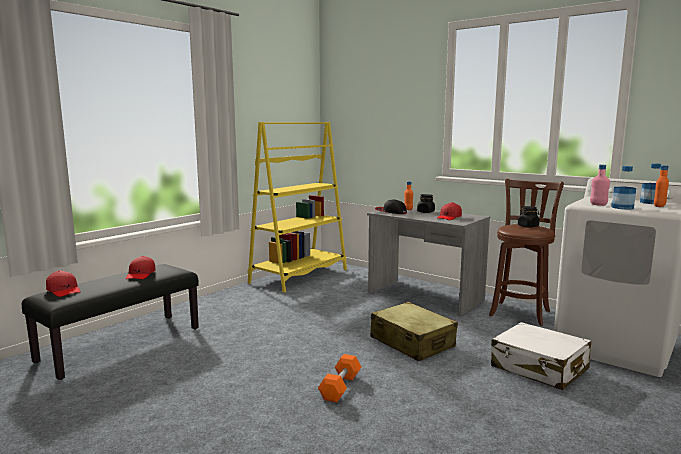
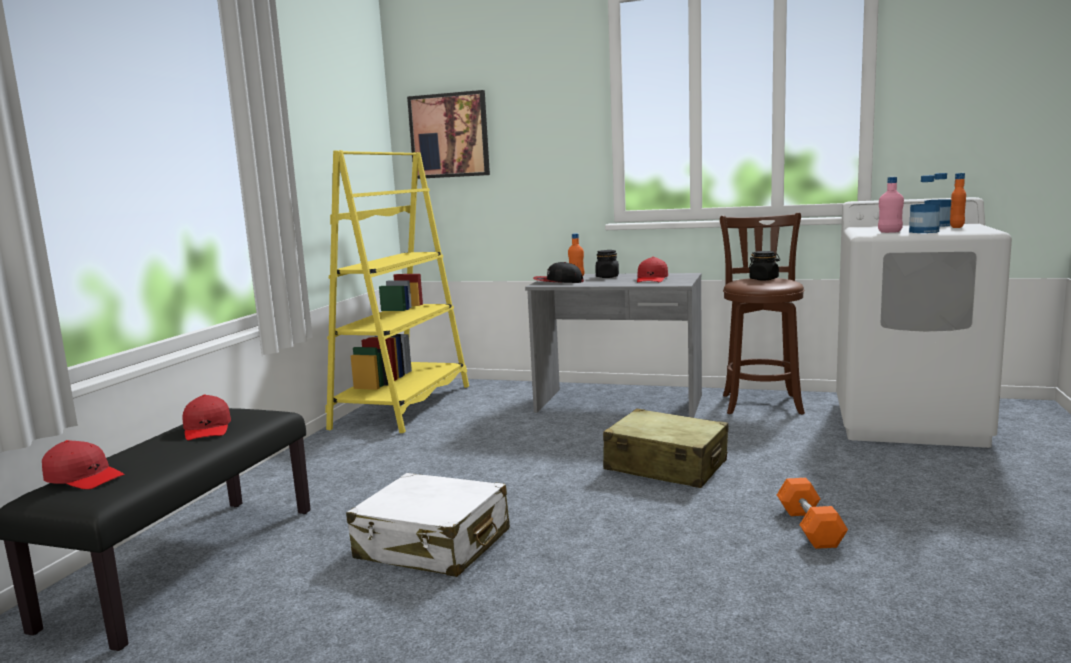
camera: 20 degrees left, 0 degrees up
(340, 387) = (630, 546): orange dumbbell -> orange dumbbell (809, 527)
(351, 112) = (449, 135): none -> picture
(539, 368) = (855, 465): white suitcase -> white suitcase (433, 545)

